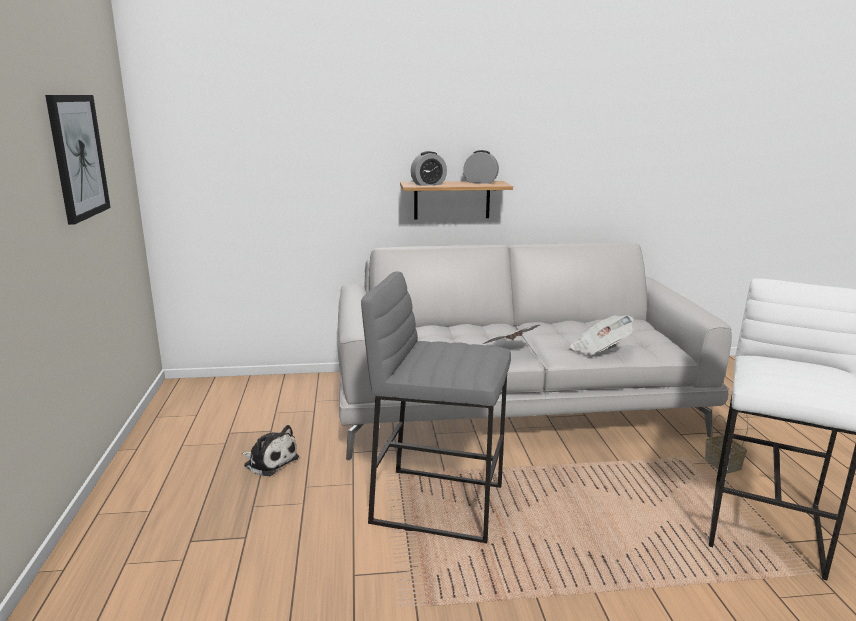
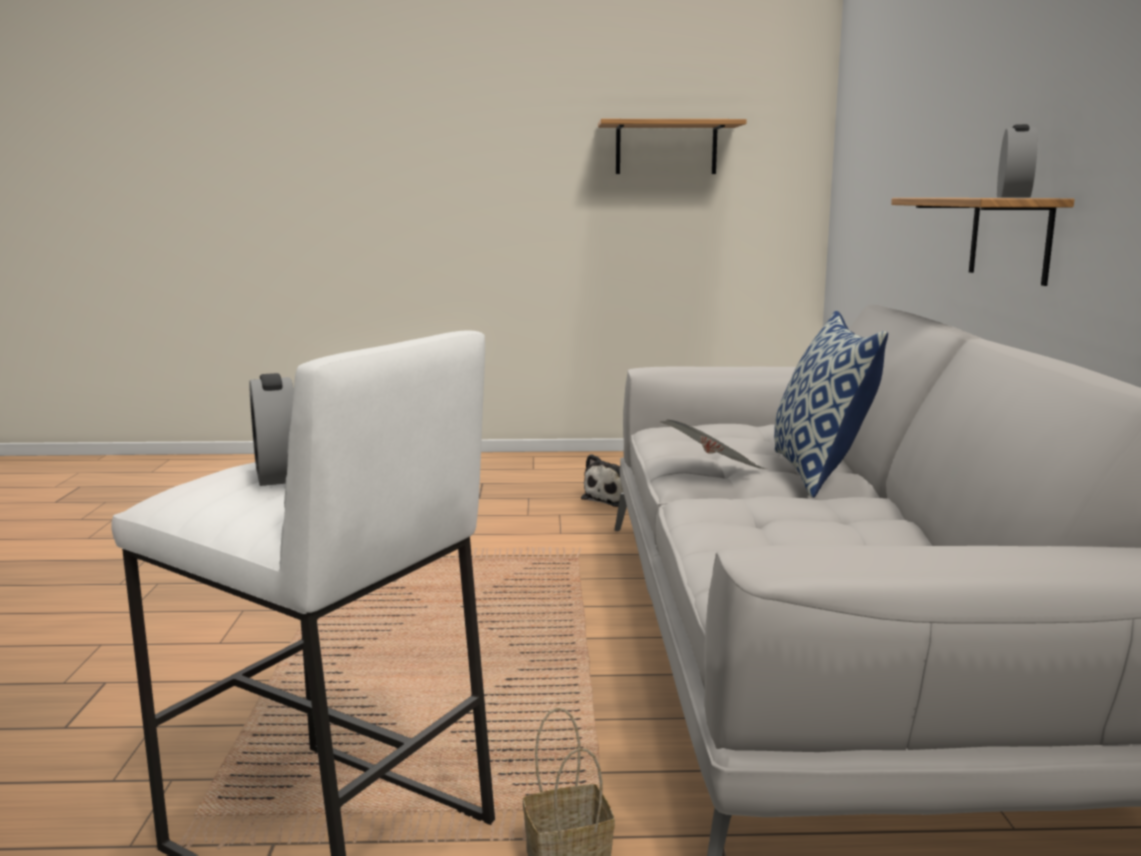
camera: 95 degrees right, 5 degrees down
(78, 157) = (666, 148): picture -> shelf
(428, 184) = (939, 197): alarm clock -> alarm clock (277, 474)
(438, 503) = (506, 572): grey stool -> none
(492, 330) = (819, 473): none -> pillow
(600, 349) = (737, 533): newspaper -> none

